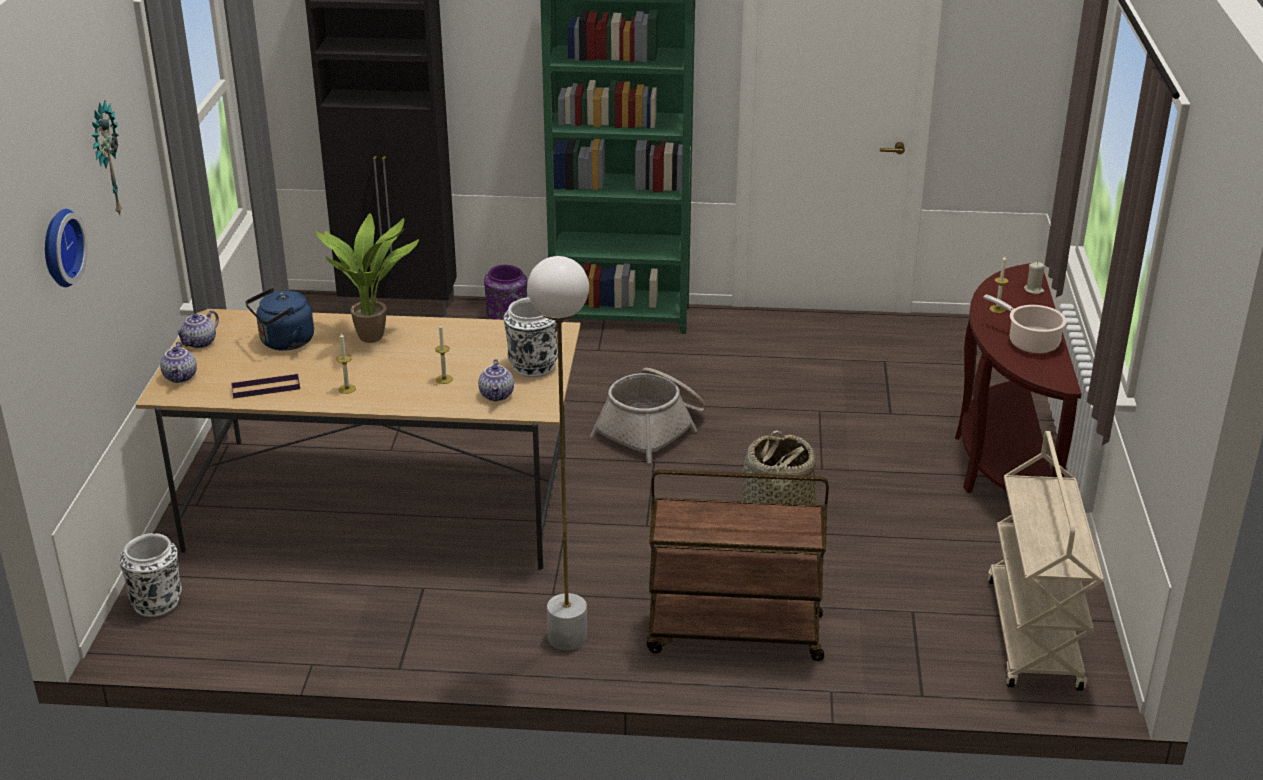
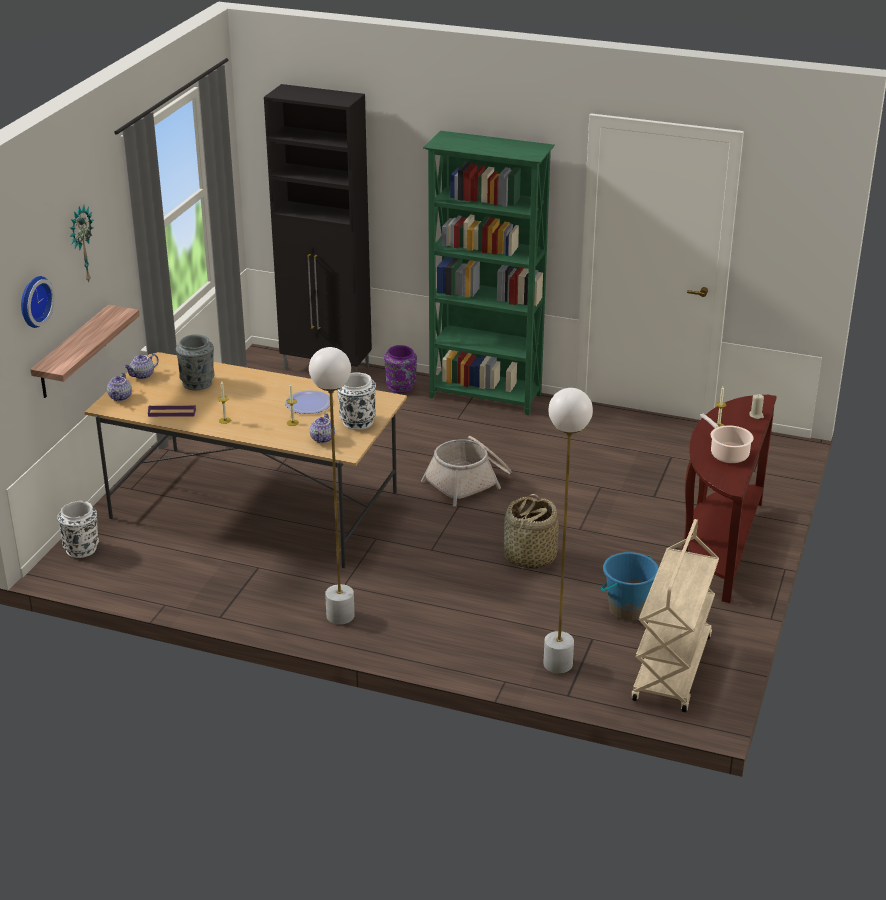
camera: 15 degrees right, 0 degrees up
(110, 321) = (73, 353): none -> shelf
(284, 343) = (197, 382): blue kettle -> grey vase
(375, 336) = (260, 386): potted plant -> none
(453, 351) = (308, 404): none -> plate
(733, 635) = (455, 633): brown cart -> none
(887, 654) = (558, 664): none -> white floor lamp
(935, 564) = (627, 609): none -> blue bucket

